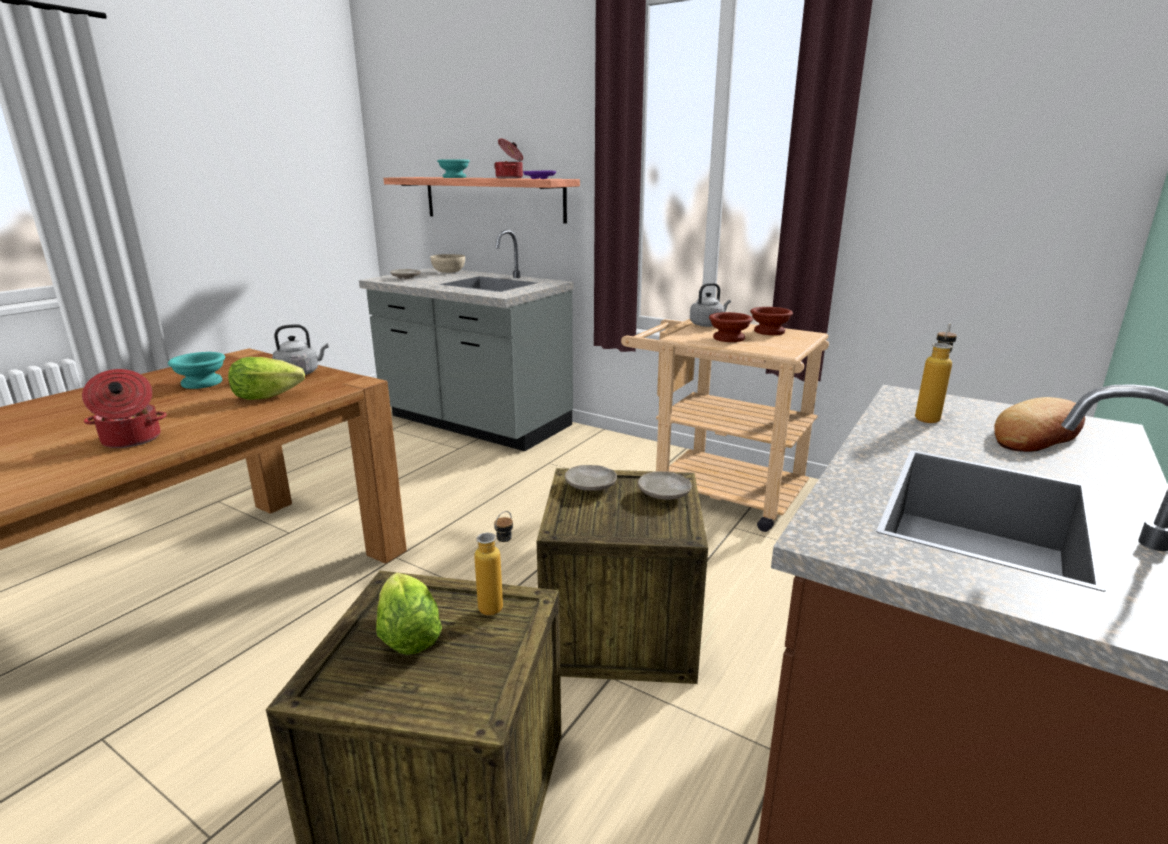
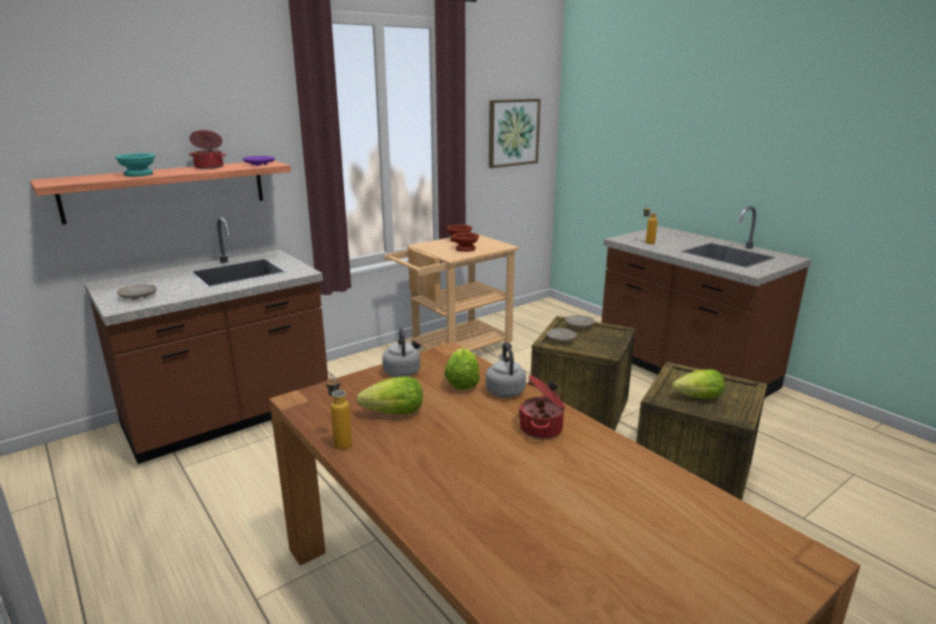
camera: 70 degrees left, 0 degrees up
(200, 383) = (395, 413): turquoise bowl -> lettuce
(448, 272) = (135, 279): beige bowl -> none
(474, 422) = (228, 417): grey counter -> brown counter
(498, 603) = (676, 375): bottle -> bottle (340, 441)
(708, 324) = (430, 246): grey kettle -> grey kettle (504, 390)
(998, 168) = (513, 132): none -> picture
(1037, 435) = (668, 236): bread -> none

